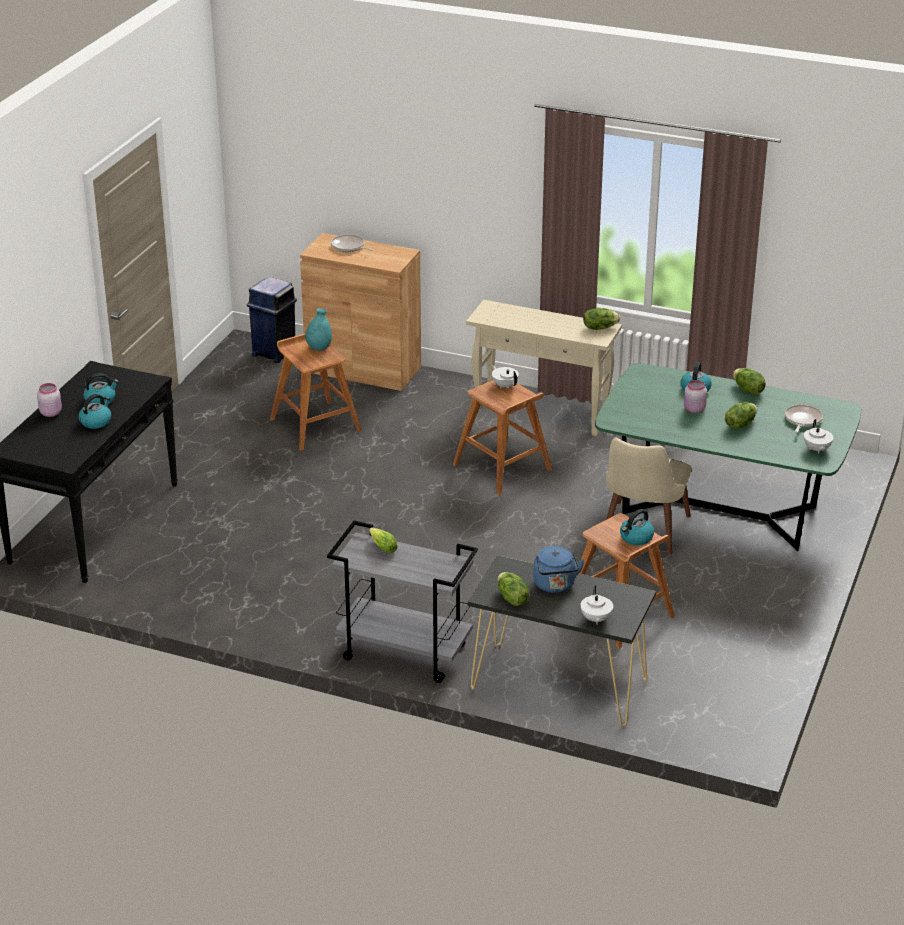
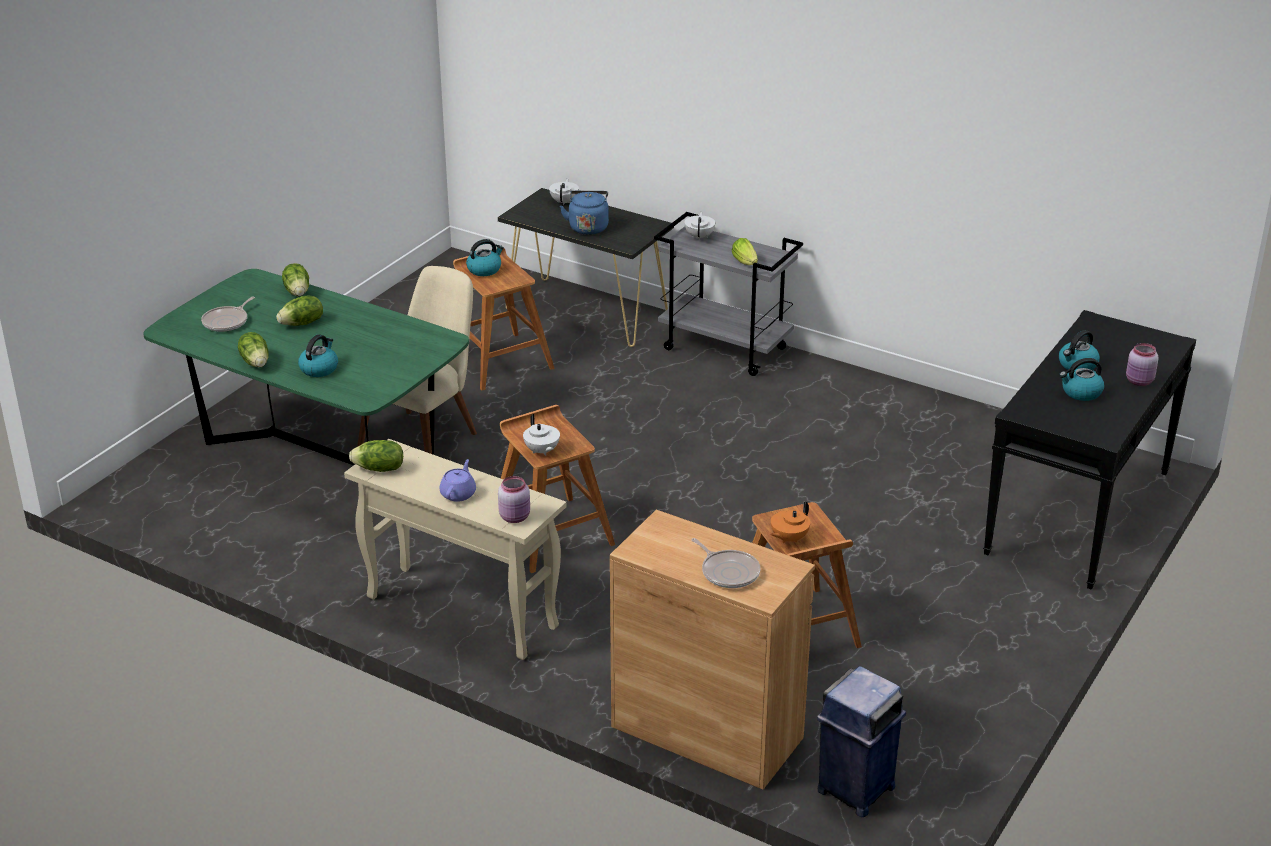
camera: 170 degrees left, 0 degrees up
(319, 348) = (788, 538): turquoise vase -> orange teapot
(511, 599) = (632, 221): lettuce -> lettuce (298, 292)
(538, 319) = (458, 493): none -> purple teapot
(693, 409) = (341, 345): pink jar -> pink jar (515, 517)
(816, 449) = (244, 290): white teapot -> white teapot (700, 236)

